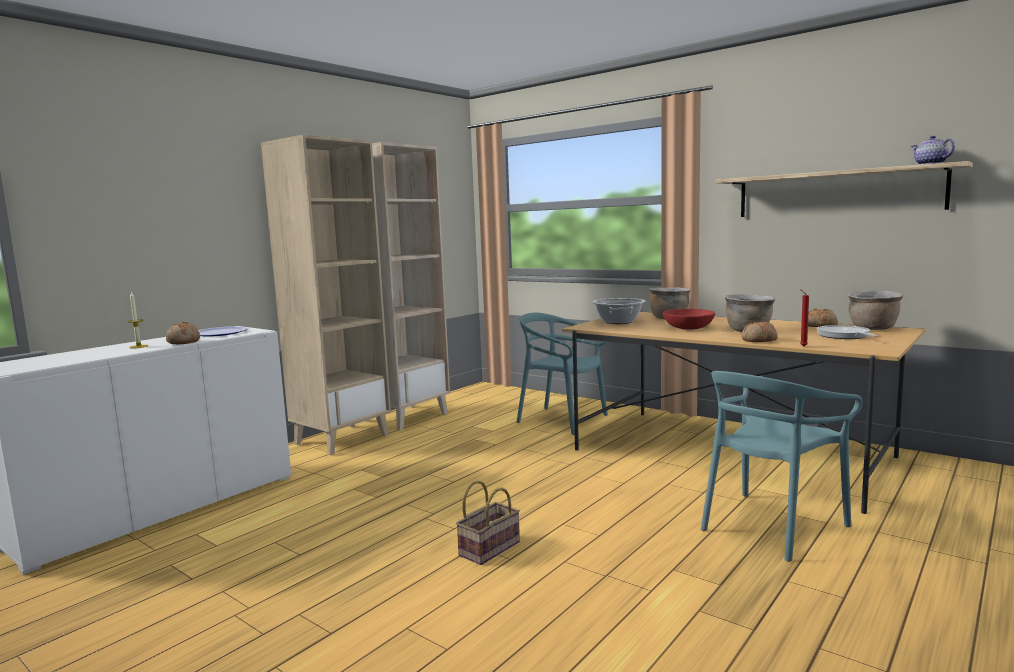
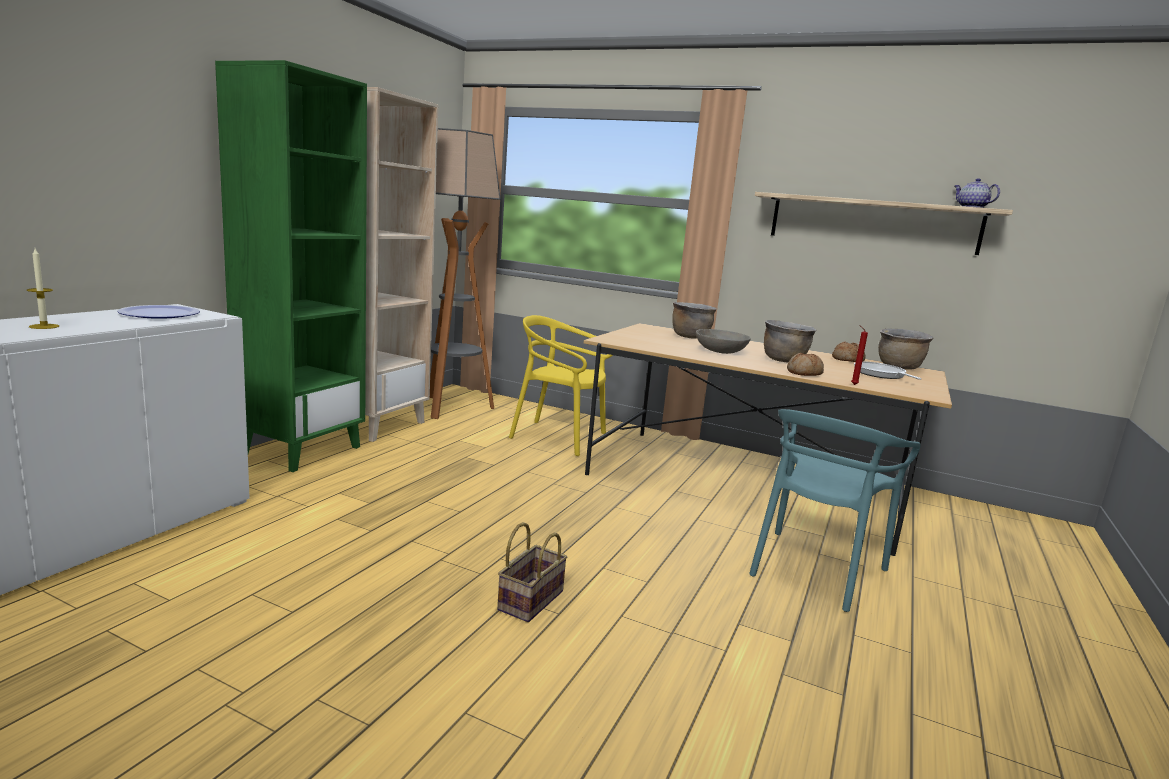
camera: 15 degrees left, 5 degrees up
(184, 342) = (113, 324): bread -> none
(342, 439) = (301, 450): beige bookcase -> green bookcase
(475, 400) = (452, 407): none -> floor lamp
(562, 420) = (558, 437): turquoise chair -> yellow chair
(618, 322) = (640, 336): cooking pot -> none
(688, 328) = (720, 351): red bowl -> grey bowl

